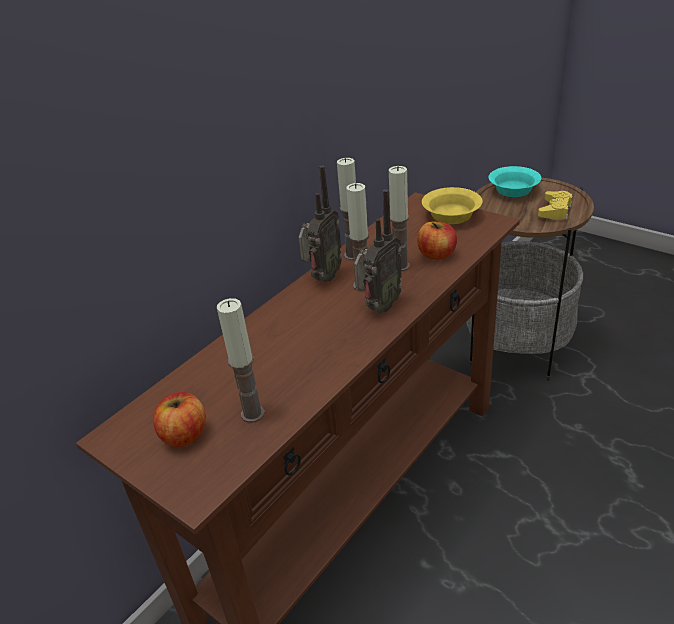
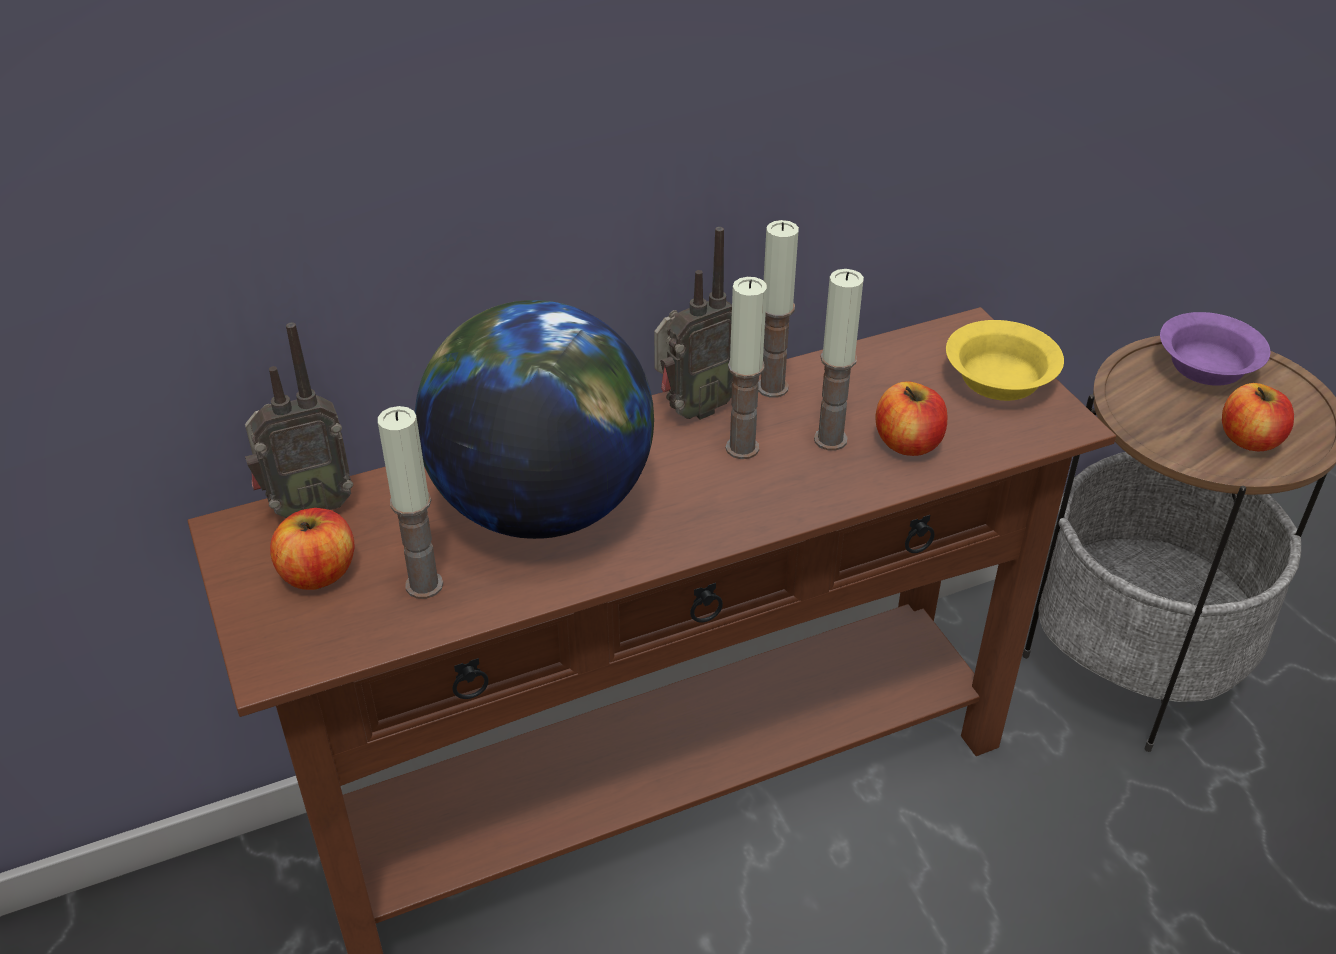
camera: 25 degrees right, 5 degrees up
(284, 349) = (541, 505): none -> globe
(378, 307) = (733, 498): radio -> radio (307, 508)
(514, 190) = (1209, 367): turquoise bowl -> purple bowl
(555, 210) = (1249, 440): yellow game controller -> apple

